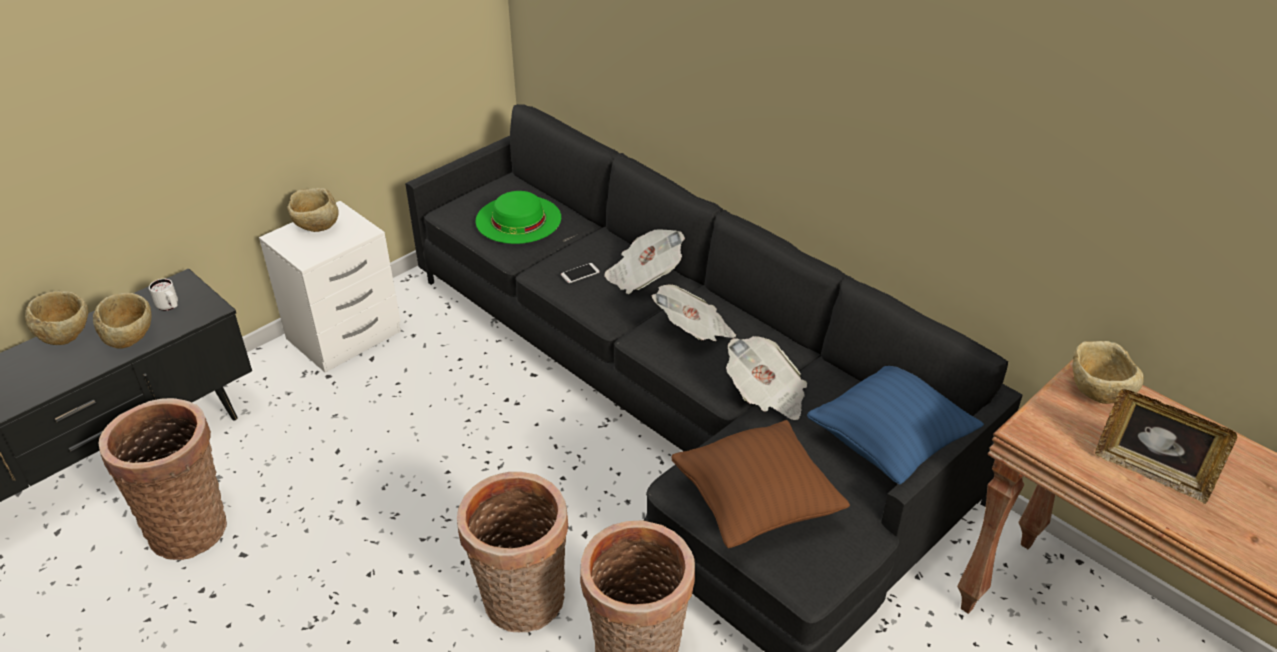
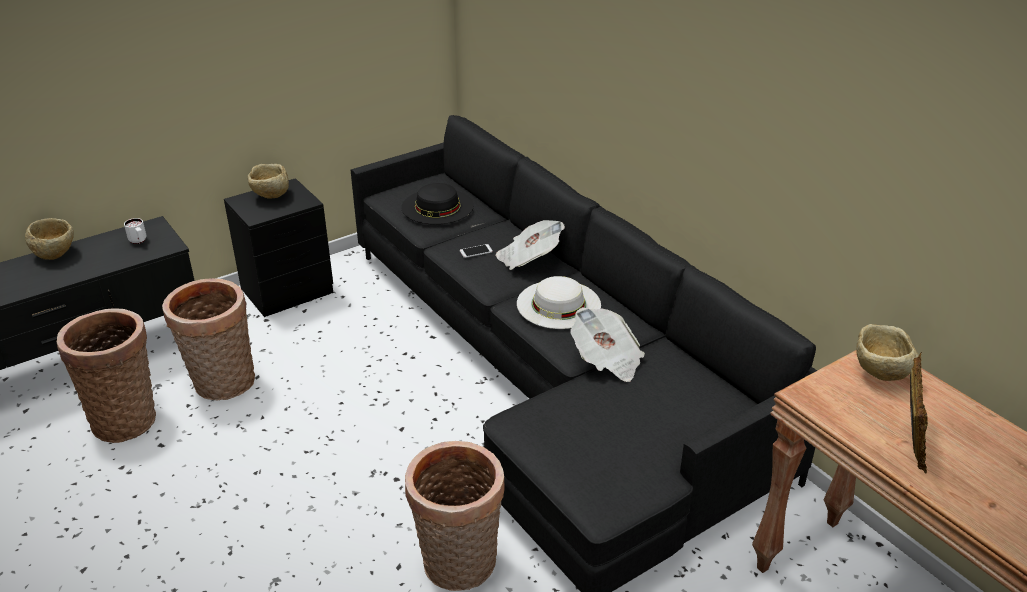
camera: 10 degrees right, 5 degrees down
(131, 339) = (103, 261): beige bowl -> none
(347, 335) = (289, 291): white nightstand -> black nightstand
(518, 219) = (437, 206): green hat -> black hat
(522, 605) = (373, 513): basket -> basket (222, 385)
(694, 331) = (558, 304): newspaper -> white hat
(755, 506) = (571, 444): brown pillow -> none
(889, 445) = (704, 411): blue pillow -> none
(1151, 472) = (910, 440): picture frame -> picture frame turned 120 degrees counterclockwise

